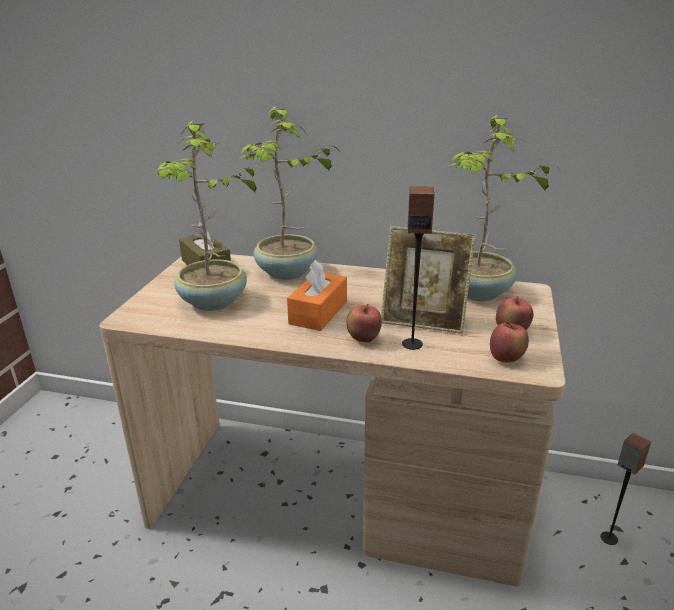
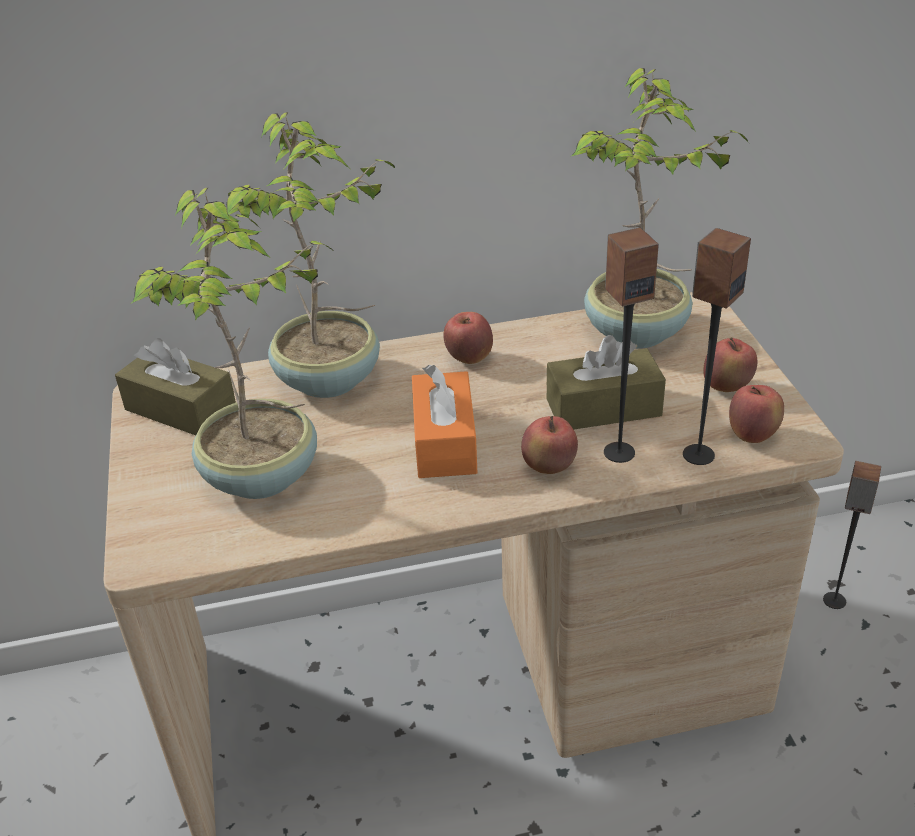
camera: 25 degrees left, 10 degrees up
(368, 281) = (469, 359): none -> apple
(423, 321) = (603, 407): picture frame -> brown tissue box
(460, 358) = (698, 454): none -> speaker

